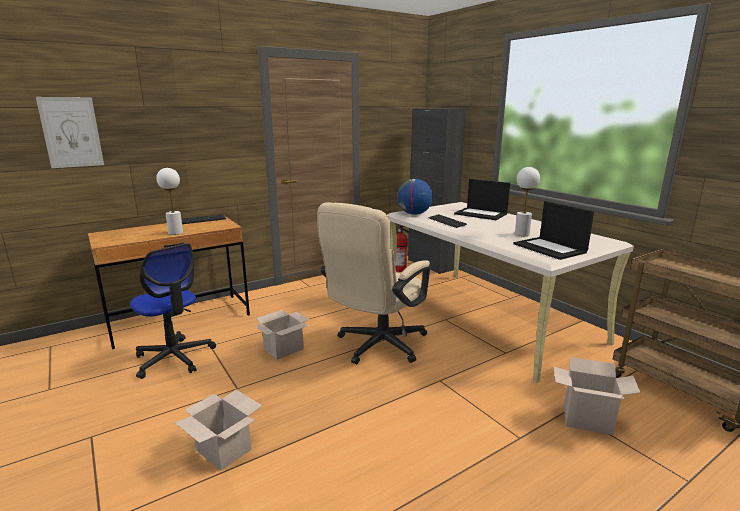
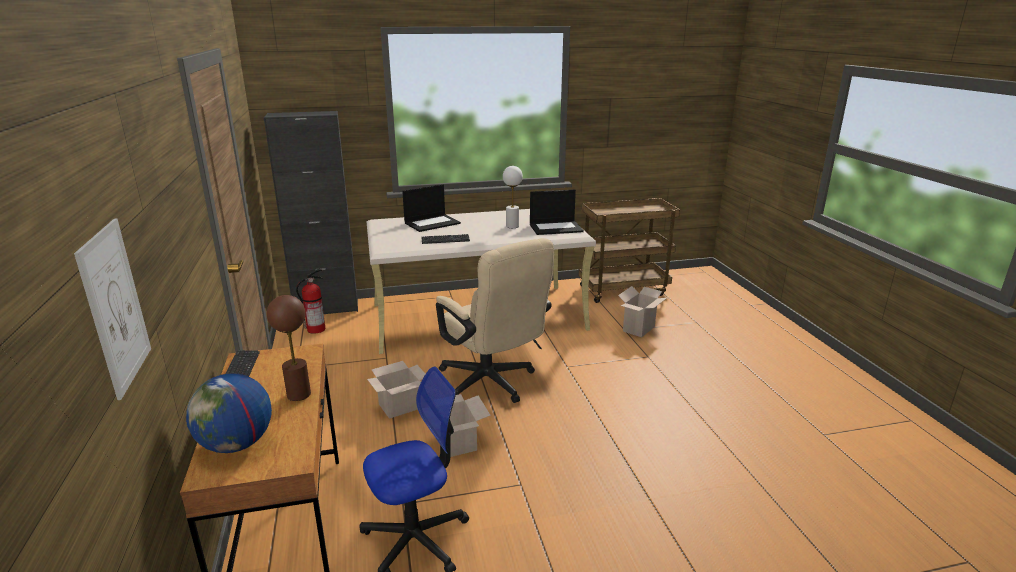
camera: 70 degrees left, 5 degrees up
(175, 233) = (299, 394): white table lamp -> brown table lamp
(225, 450) = (621, 497): cardboard box -> cardboard box (400, 405)
(414, 214) = (397, 246): globe -> globe (236, 444)

